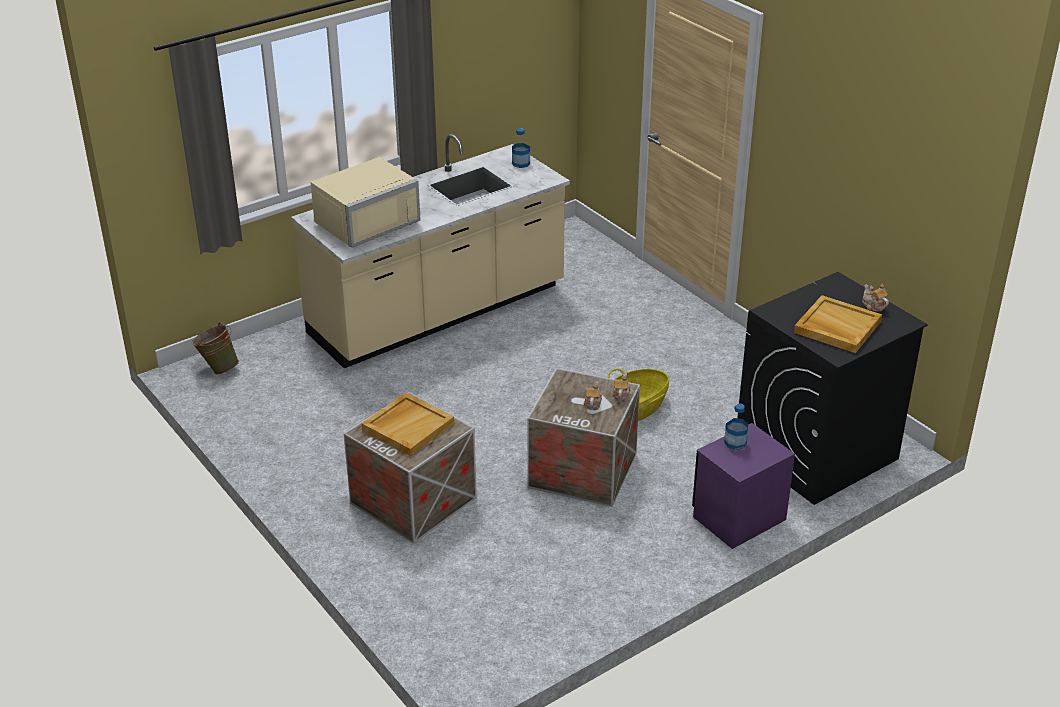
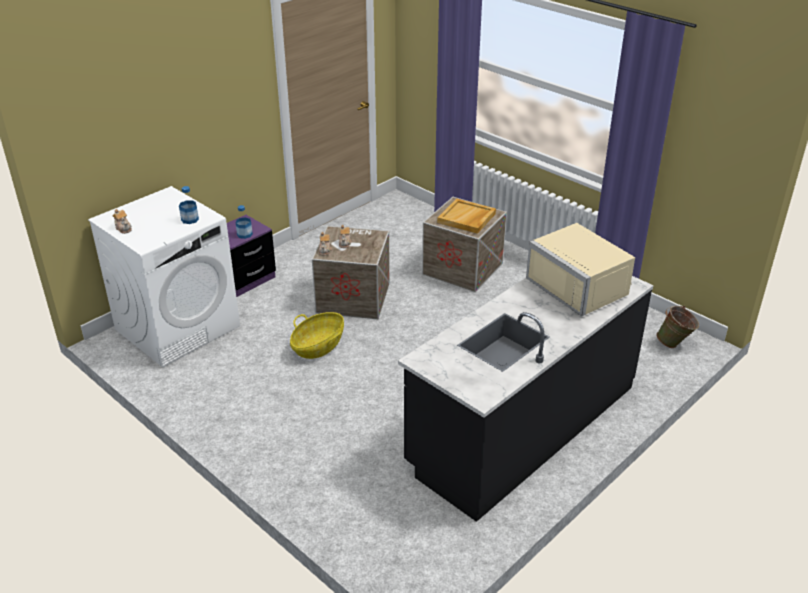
camera: 170 degrees right, 0 degrees up
(363, 221) = (582, 286): beige microwave -> beige microwave turned 75 degrees counterclockwise
(438, 312) = (522, 425): beige counter -> black counter
(521, 163) = (461, 379): bottle -> bottle (190, 219)
(815, 453) = (178, 327): black washing machine -> white washing machine
(836, 327) = (160, 210): beige tray -> none

